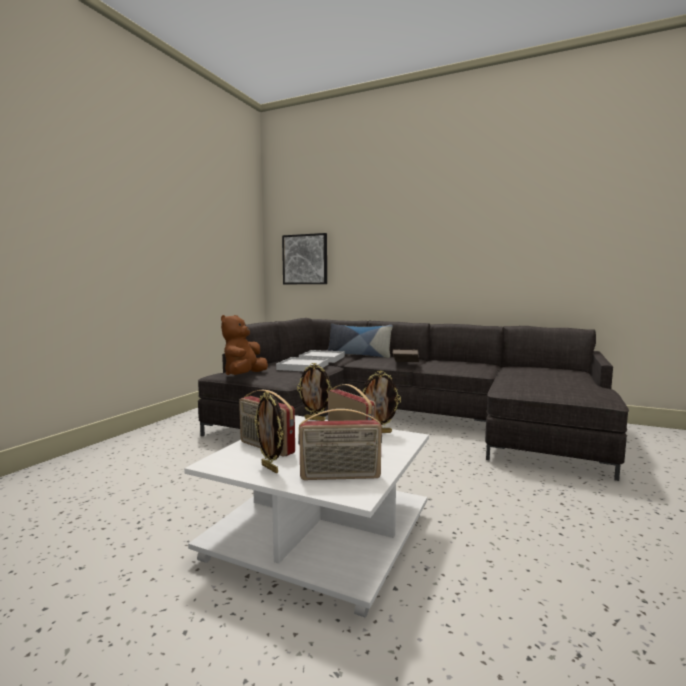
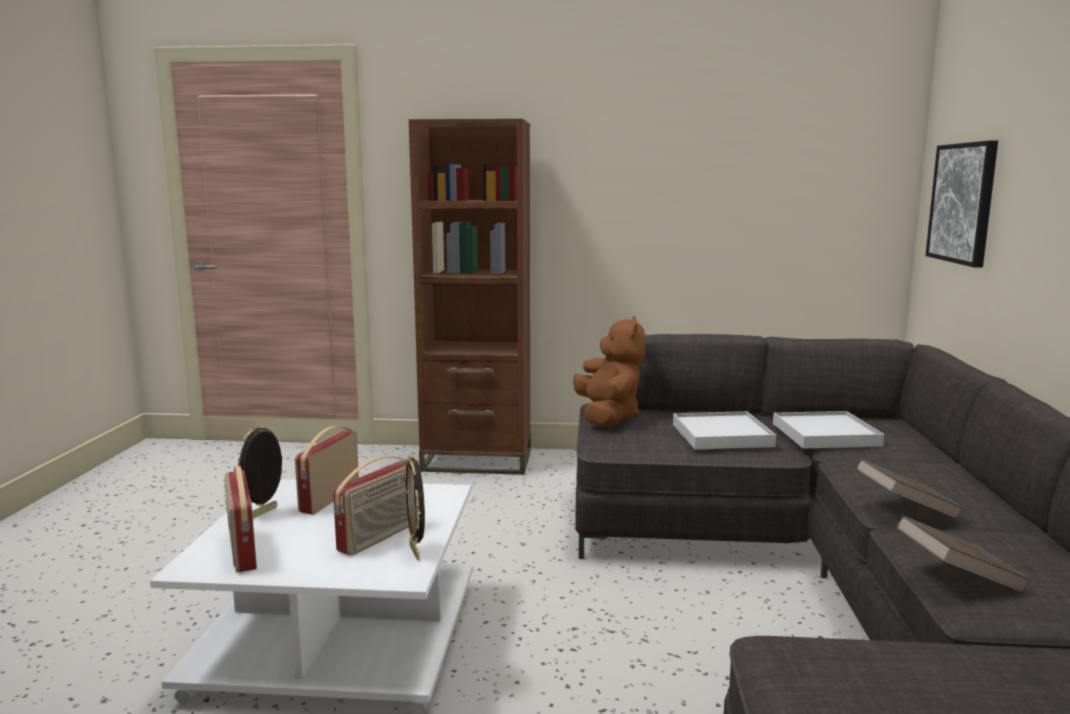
camera: 70 degrees right, 5 degrees up
(97, 456) = (477, 460): none -> brown bookcase
(244, 376) = (607, 417): brown plush toy -> brown plush toy turned 90 degrees clockwise
(315, 419) = (454, 503): picture frame -> none
(359, 355) = (928, 455): pillow -> none
(461, 369) = (957, 577): none -> brown book

